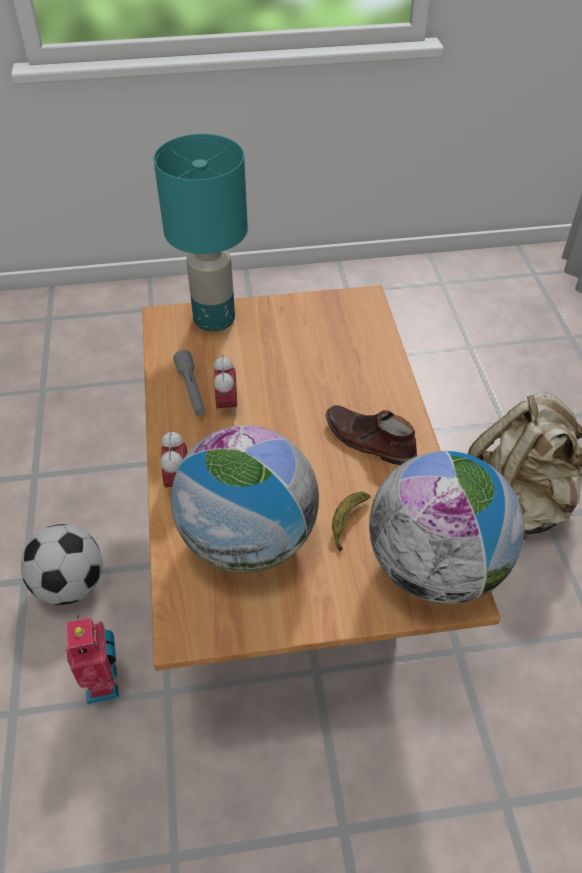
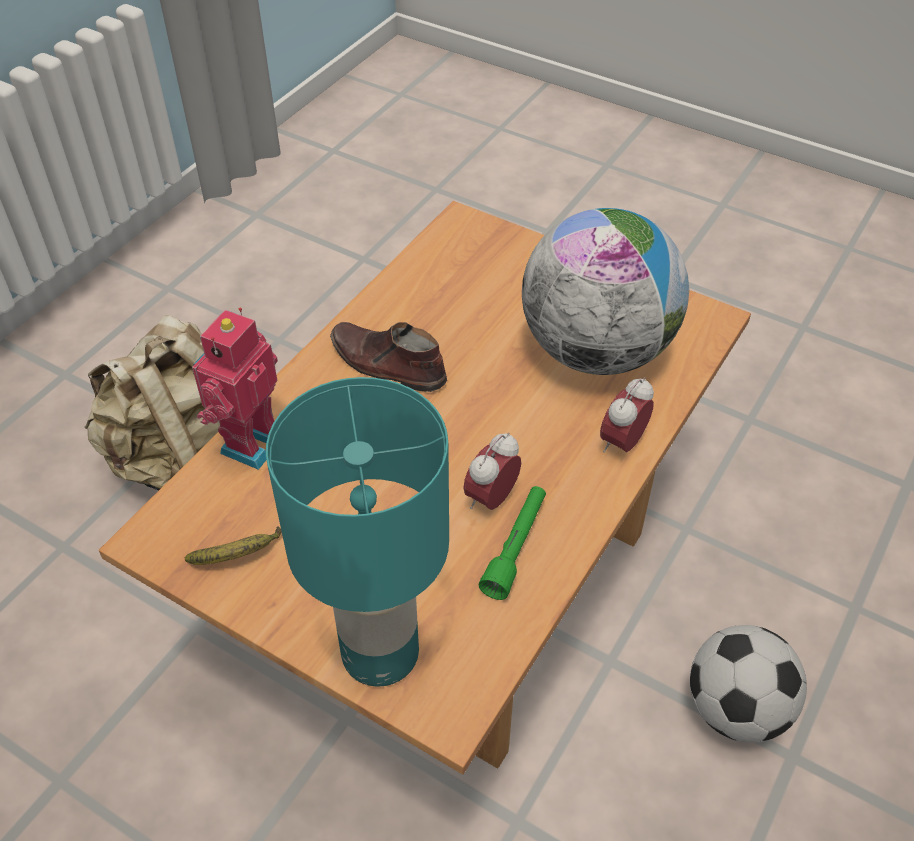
camera: 140 degrees left, 0 degrees up
(105, 683) = (746, 574): toy robot -> toy robot (249, 442)
(192, 390) = (516, 547): grey flashlight -> green flashlight
(347, 522) = (492, 313): banana -> banana (238, 556)
(368, 441) = (387, 365): brown shoe -> brown shoe turned 135 degrees clockwise
(435, 567) = (459, 247): globe -> none

